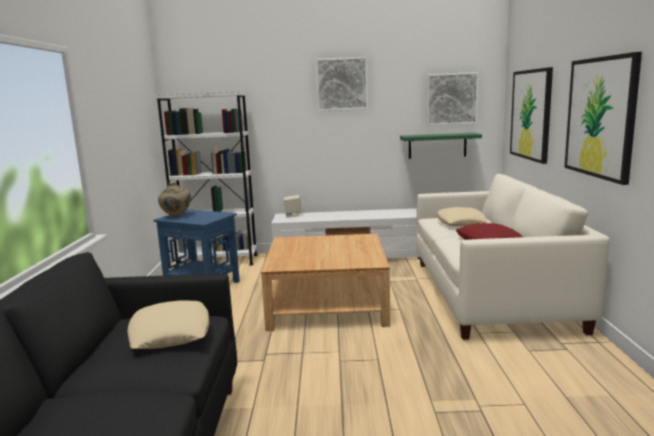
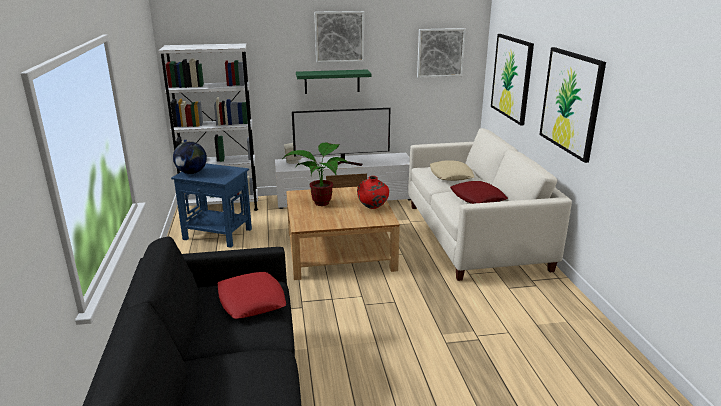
camera: 10 degrees left, 10 degrees up
(170, 333) = (251, 301): beige pillow -> red pillow
(176, 216) = (191, 172): beige vase -> globe
(308, 246) = (322, 202): none -> potted plant
(346, 217) = (344, 164): none -> television
(363, 252) = (373, 208): none -> red vase
(437, 145) = (426, 95): green shelf -> green shelf (332, 81)

